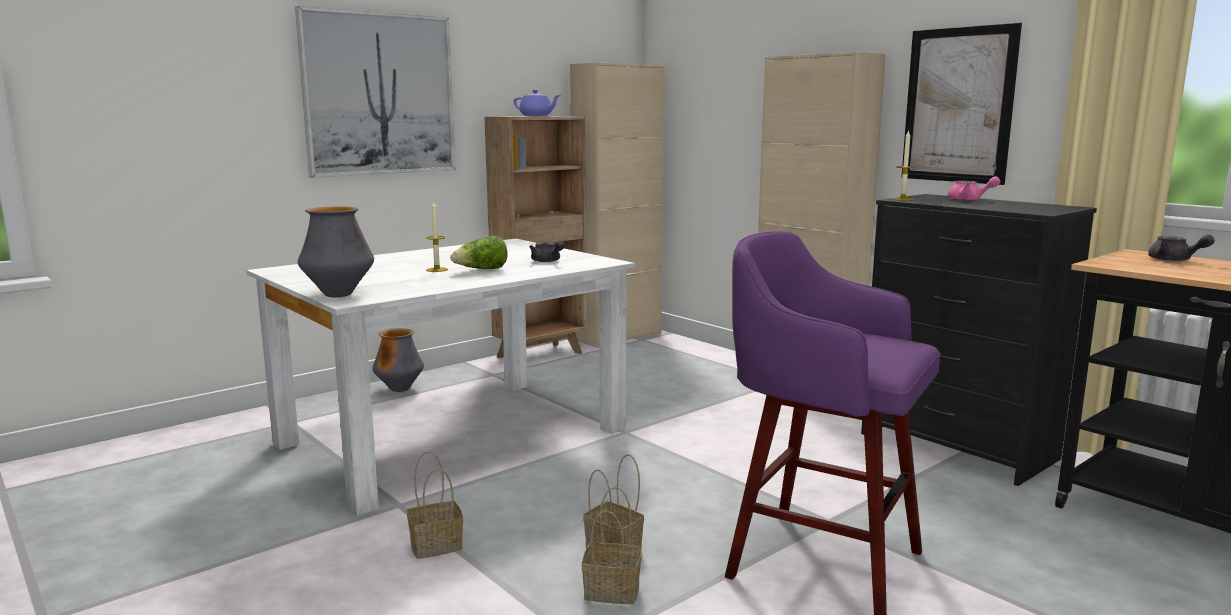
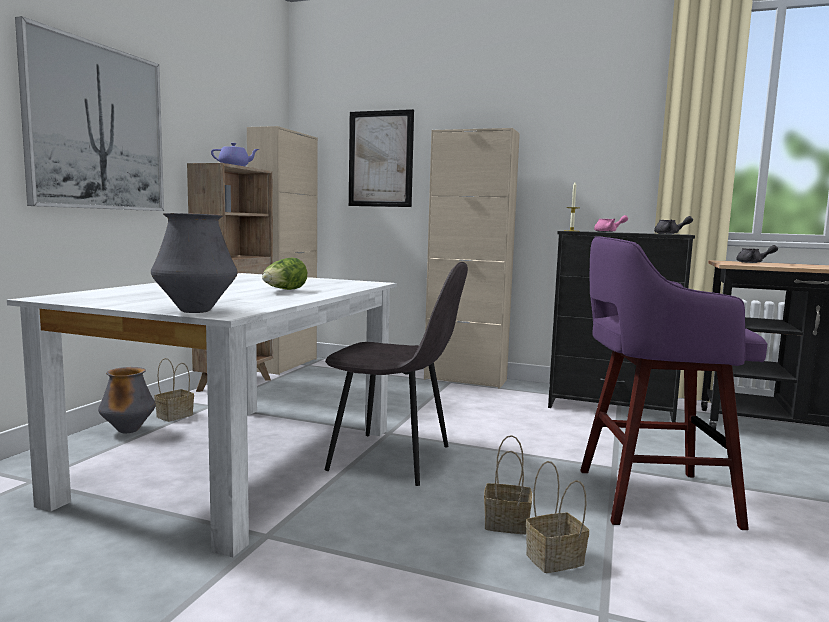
camera: 30 degrees left, 5 degrees down
(437, 270) = (239, 291): candle -> none
(437, 545) = (355, 563): basket -> basket (175, 415)
(547, 261) = (324, 284): grey teapot -> grey teapot (670, 234)
(593, 460) = (393, 459): none -> grey chair
(958, 105) = (575, 171): picture -> picture (380, 159)

